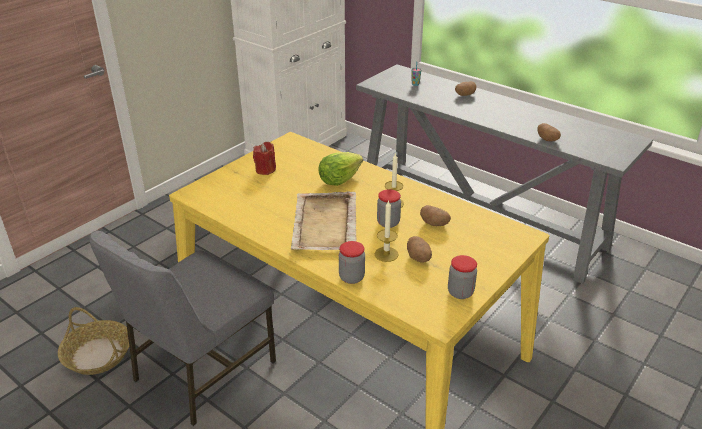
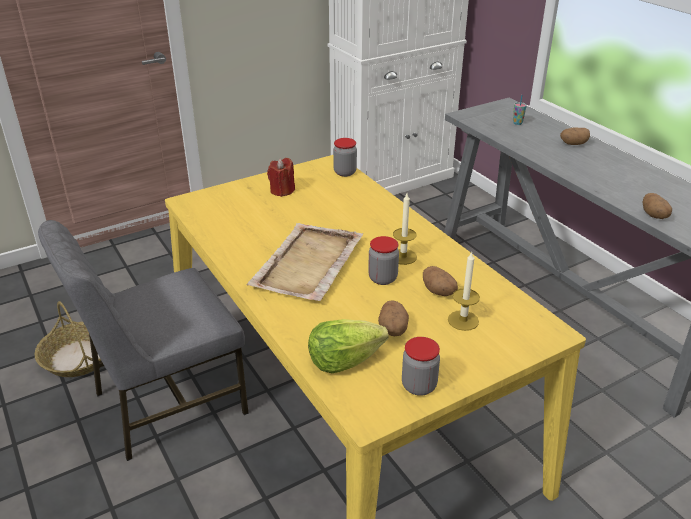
camera: 20 degrees right, 0 degrees up
(339, 180) = (357, 217): lettuce -> lettuce (343, 361)
(351, 277) = (297, 334): jar -> jar (345, 172)
(386, 254) = (356, 316): candle -> candle (463, 320)

